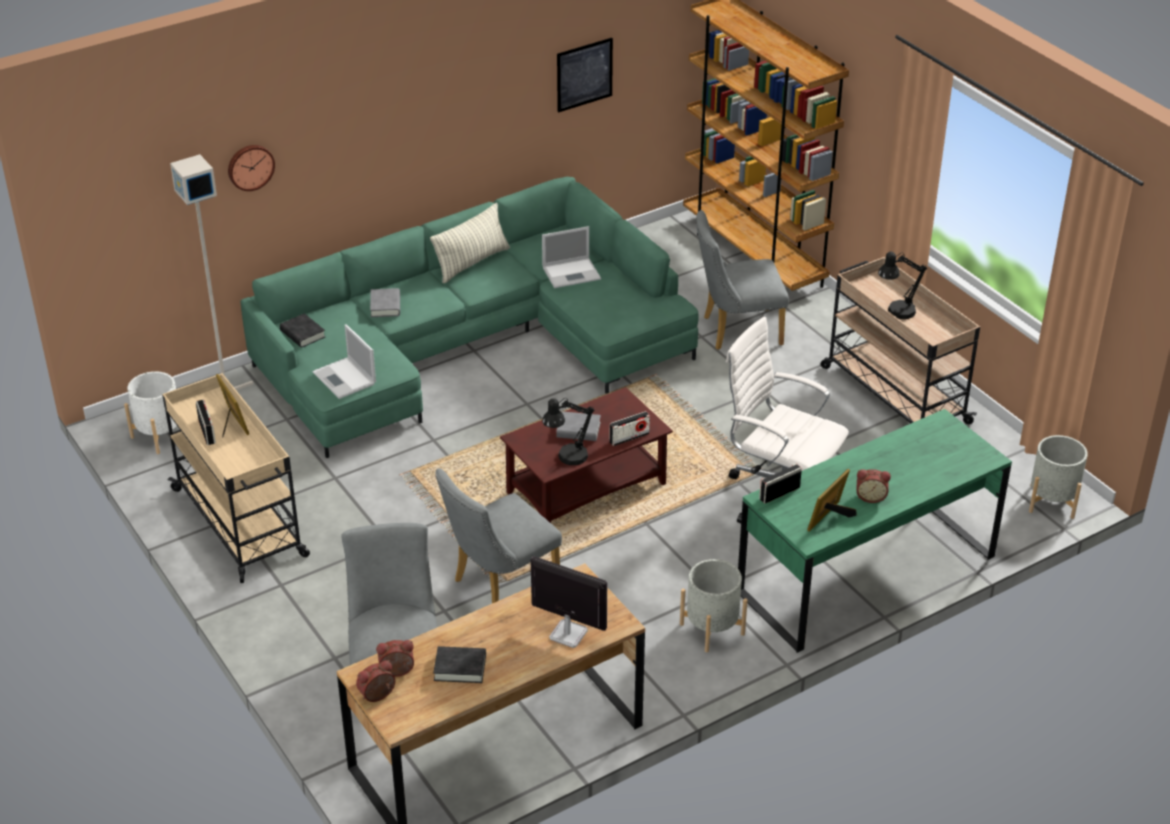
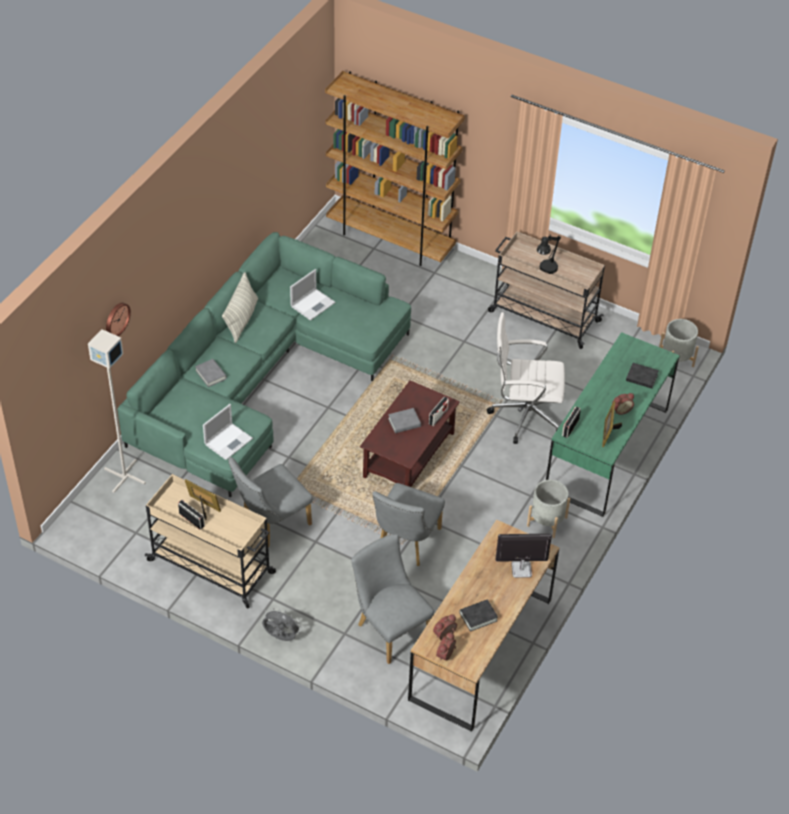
camera: 30 degrees left, 10 degrees up
(160, 435) = (105, 524): white planter -> none
(252, 631) = (280, 637): none -> grey fan
(302, 334) = (173, 417): black book -> black book (641, 378)
(345, 379) = (229, 441): laptop -> laptop turned 75 degrees counterclockwise
(567, 458) = (412, 445): black table lamp -> none
(584, 74) = (272, 161): picture -> none
(736, 331) = (419, 303): grey chair -> grey chair (271, 524)

